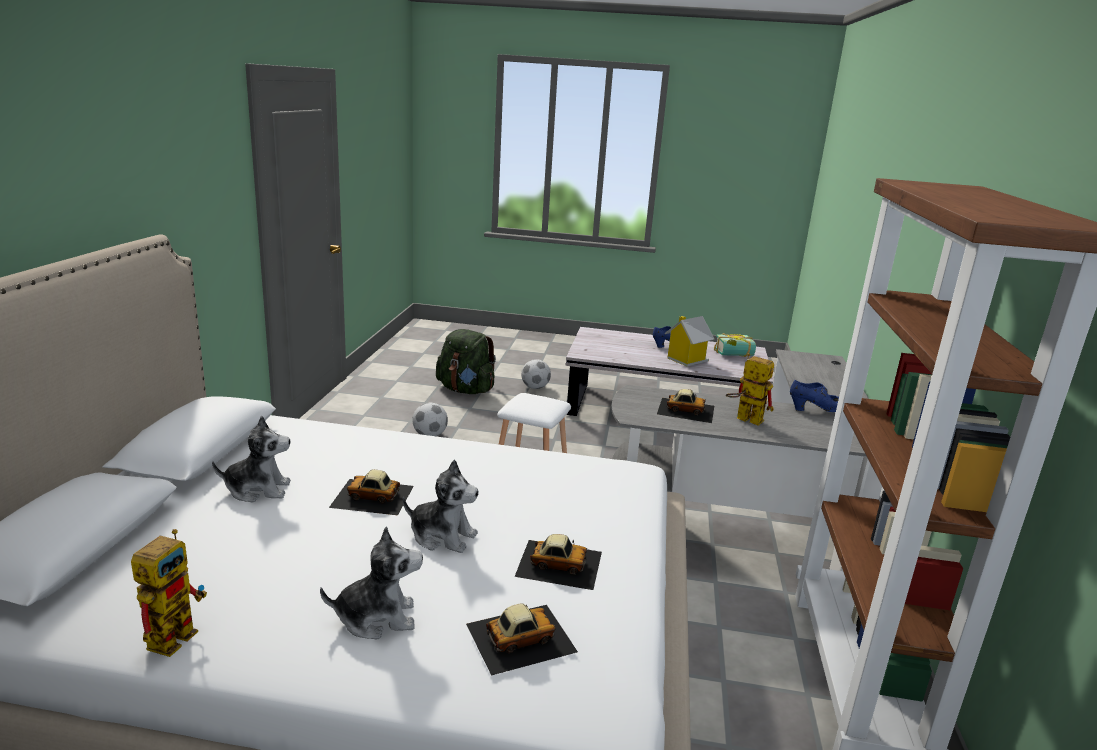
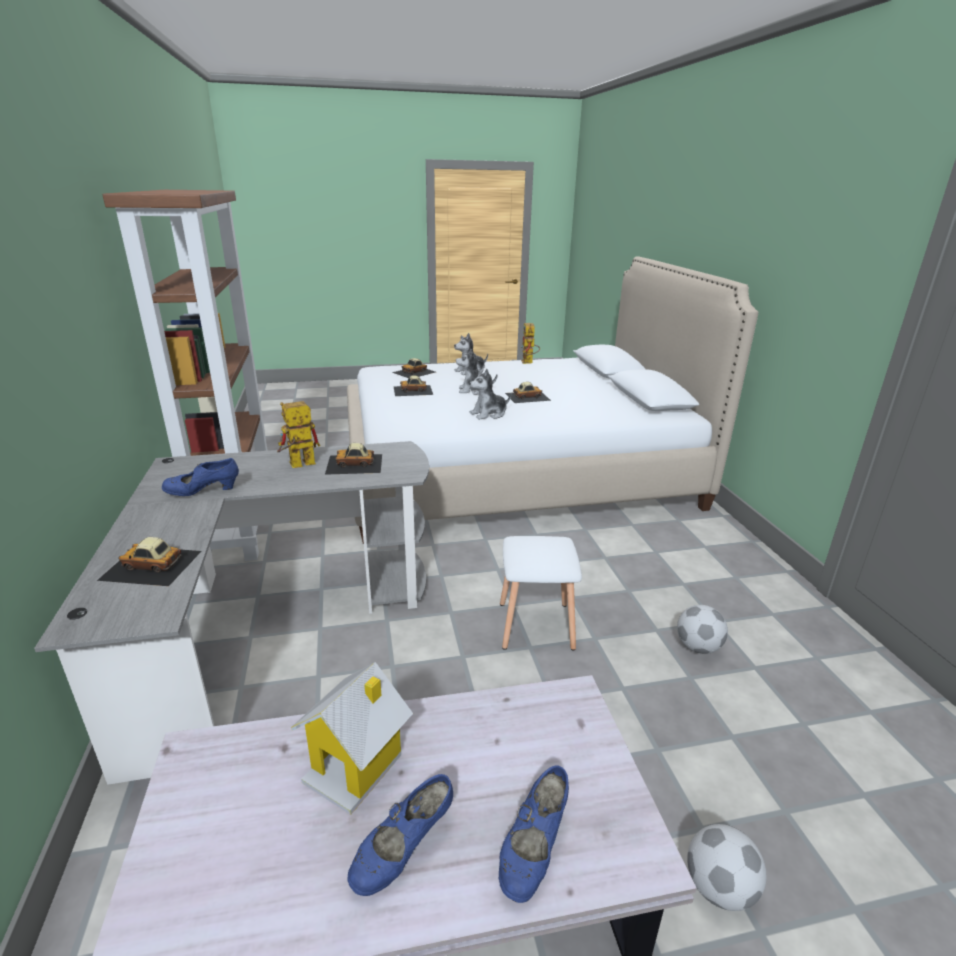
camera: 160 degrees right, 5 degrees up
(258, 489) = (584, 391): plush toy -> plush toy (489, 414)
(466, 390) = (808, 800): green backpack -> none
(626, 338) = (533, 849): none -> blue shoe
(734, 355) = (219, 860): book -> none
(743, 419) = (297, 465): toy robot -> toy robot turned 135 degrees clockwise
(815, 373) = (151, 565): none -> toy car

